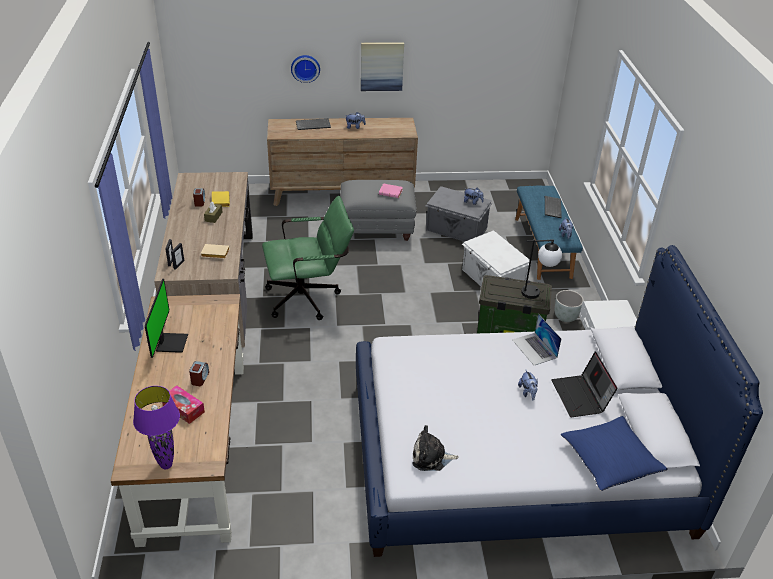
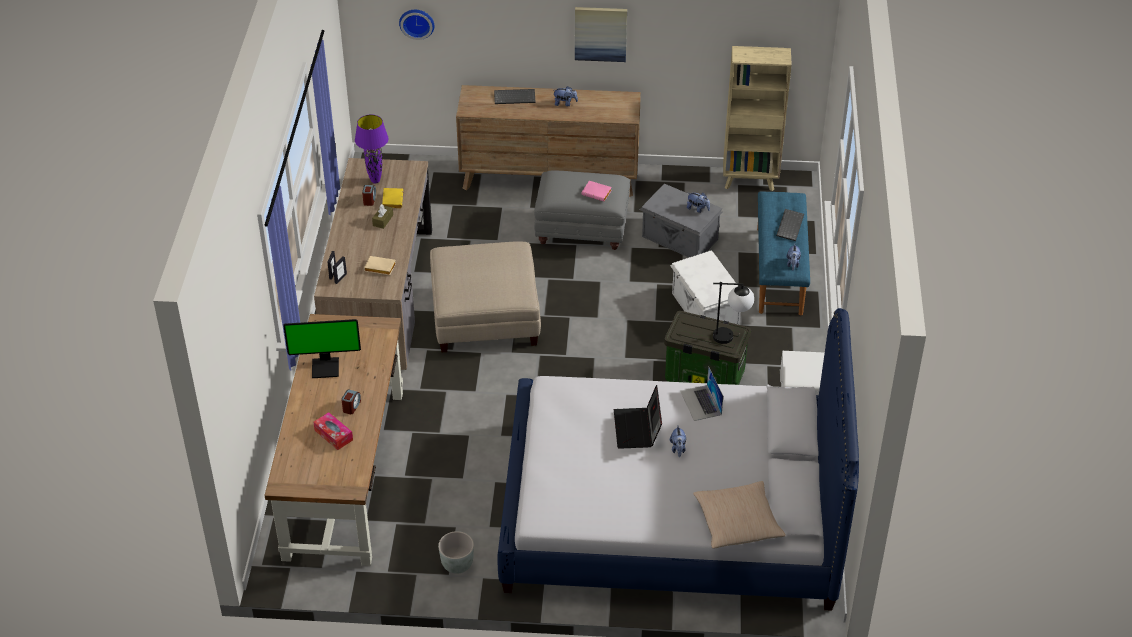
camera: 10 degrees right, 5 degrees up
(166, 465) = (314, 486): purple table lamp -> purple table lamp (375, 181)
(170, 343) = (326, 367): monitor -> monitor turned 75 degrees clockwise
(305, 68) = (507, 31): wall clock -> wall clock (417, 22)
(309, 298) = (486, 316): green office chair -> beige ottoman
(431, 457) = (563, 503): plush toy -> none
(498, 187) = (750, 180): none -> beige bookcase
(565, 317) = (777, 363): grey planter -> grey planter (457, 564)
(581, 397) = (731, 458): laptop -> laptop (637, 429)
(610, 460) = (737, 522): blue pillow -> beige pillow

